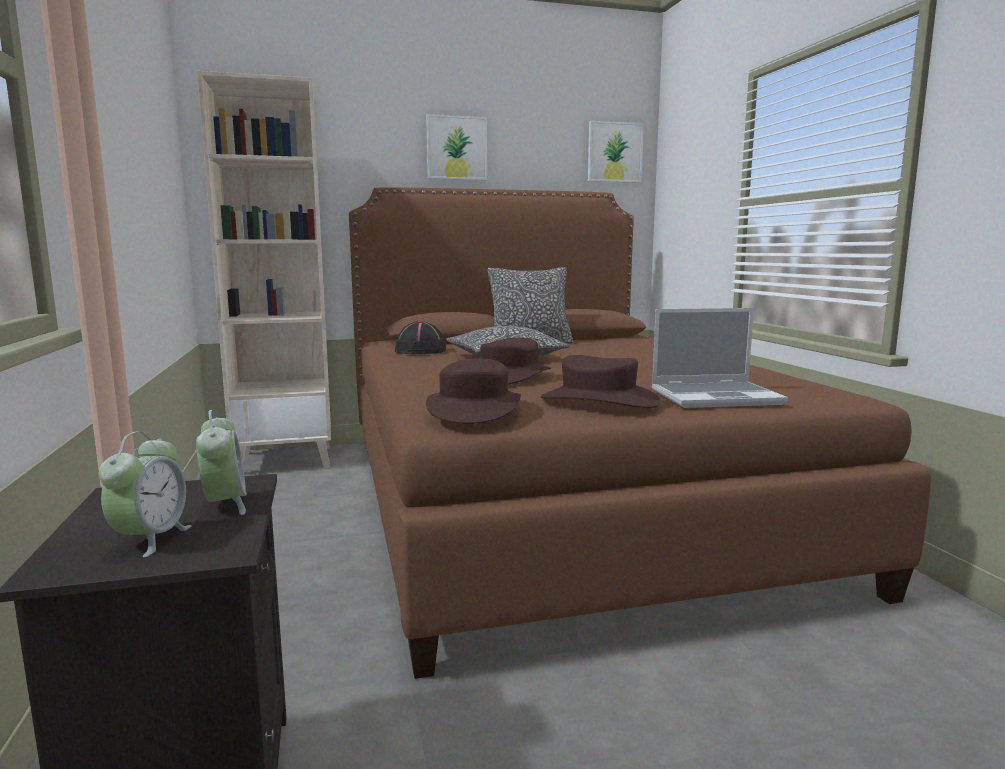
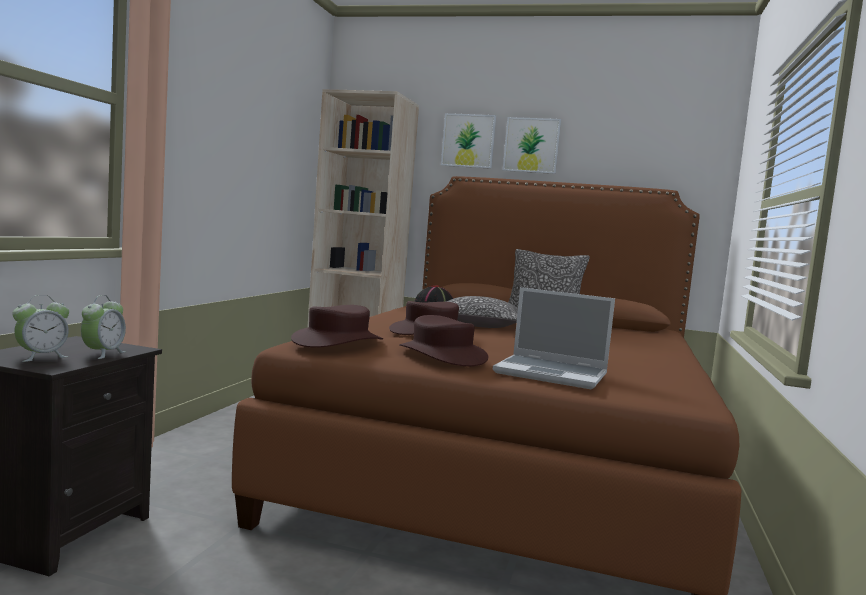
camera: 30 degrees right, 5 degrees down
(615, 152) = (691, 151): picture -> picture (468, 141)

